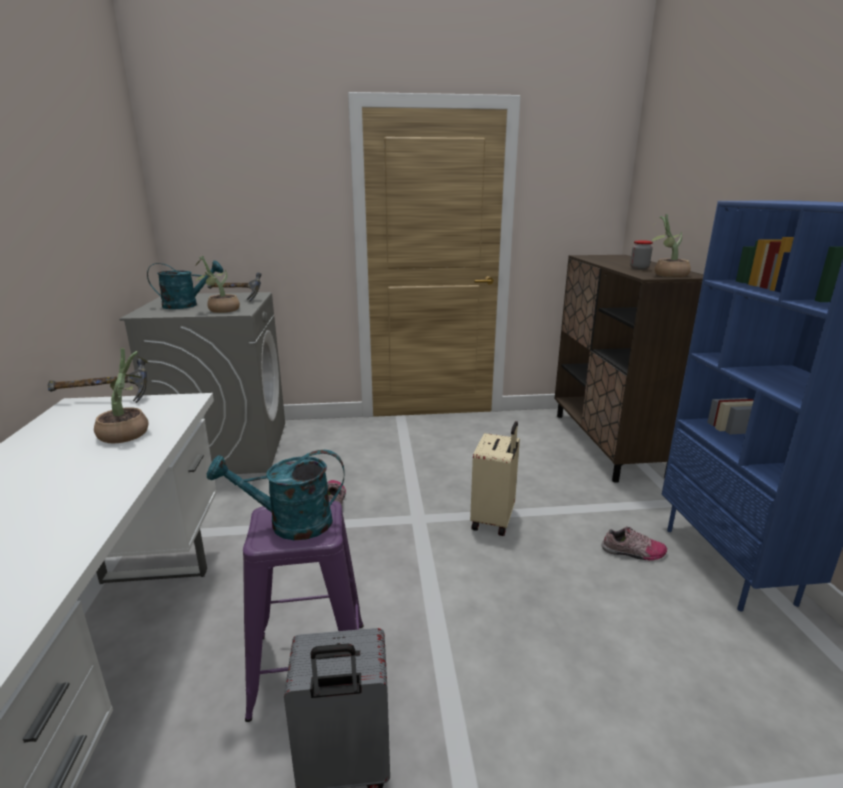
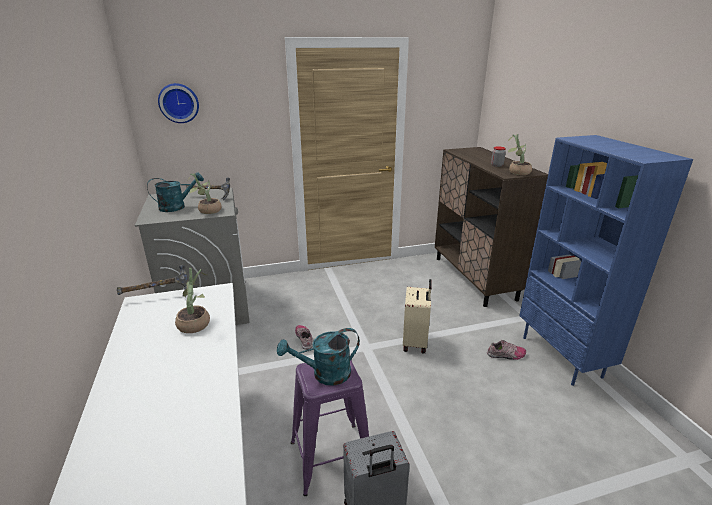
camera: 10 degrees left, 5 degrees up
(208, 176) = (179, 103): none -> wall clock

